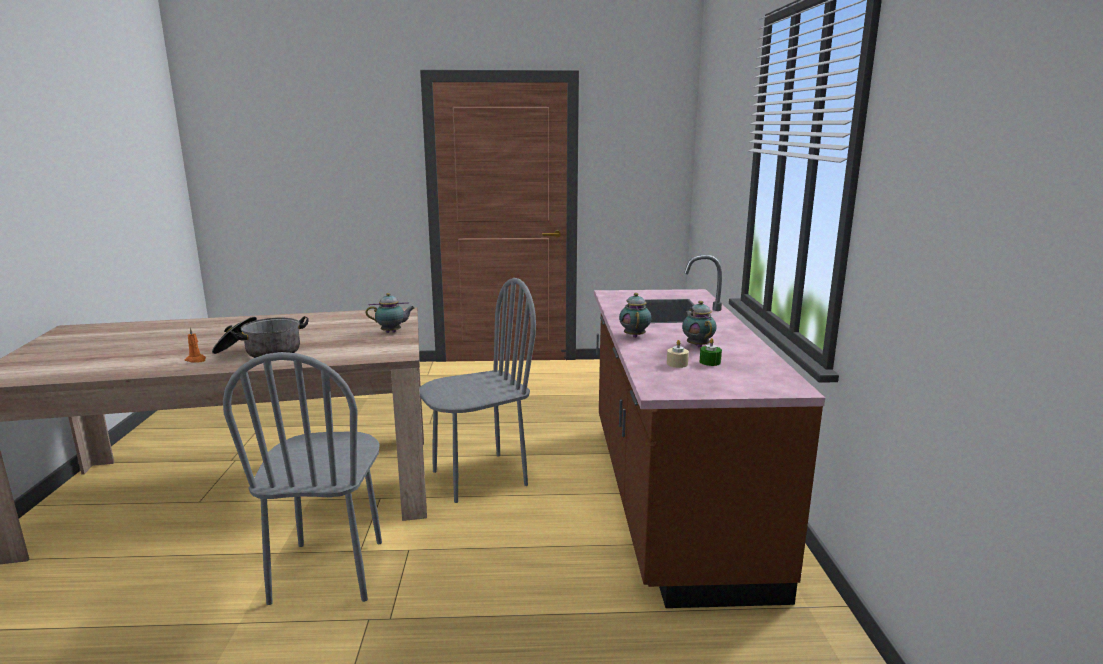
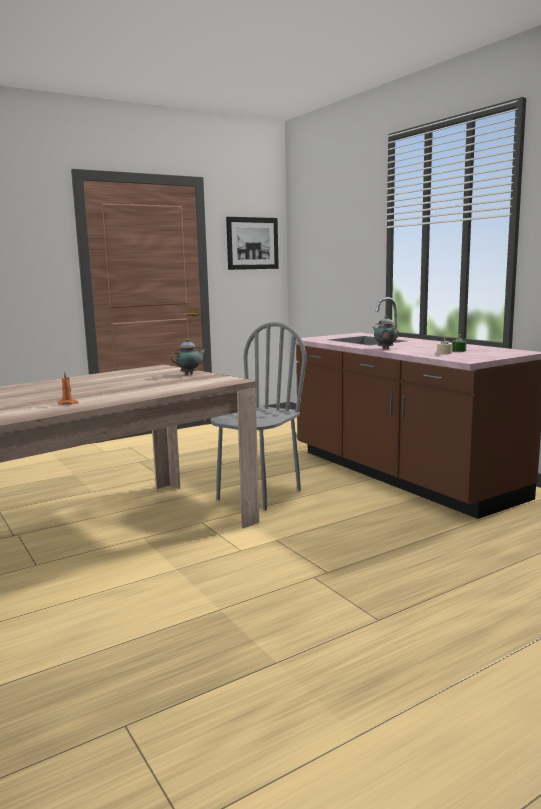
camera: 30 degrees left, 5 degrees down
(261, 352) = (115, 393): cooking pot -> none
(329, 571) = (238, 566): grey chair -> none
(642, 150) = (252, 243): none -> picture
(697, 345) = (431, 347): teapot -> none

